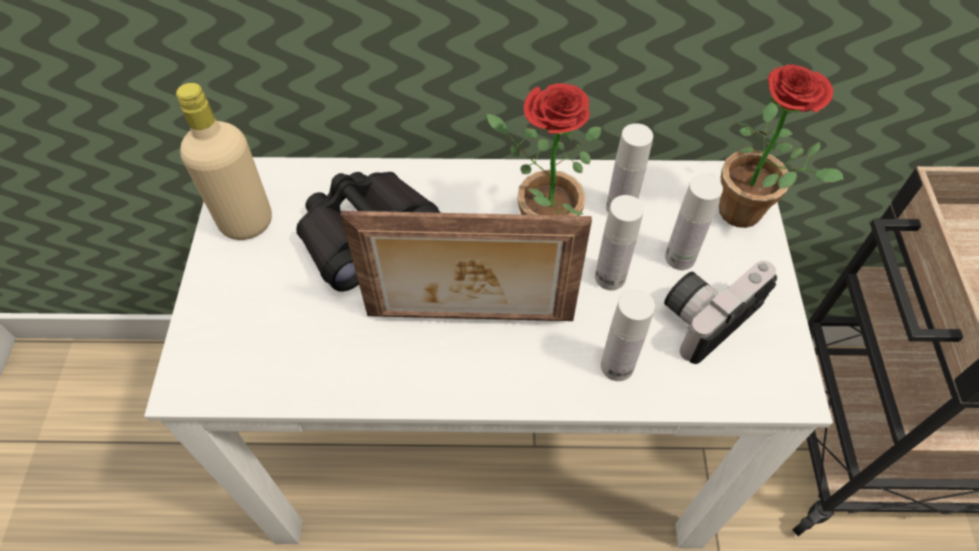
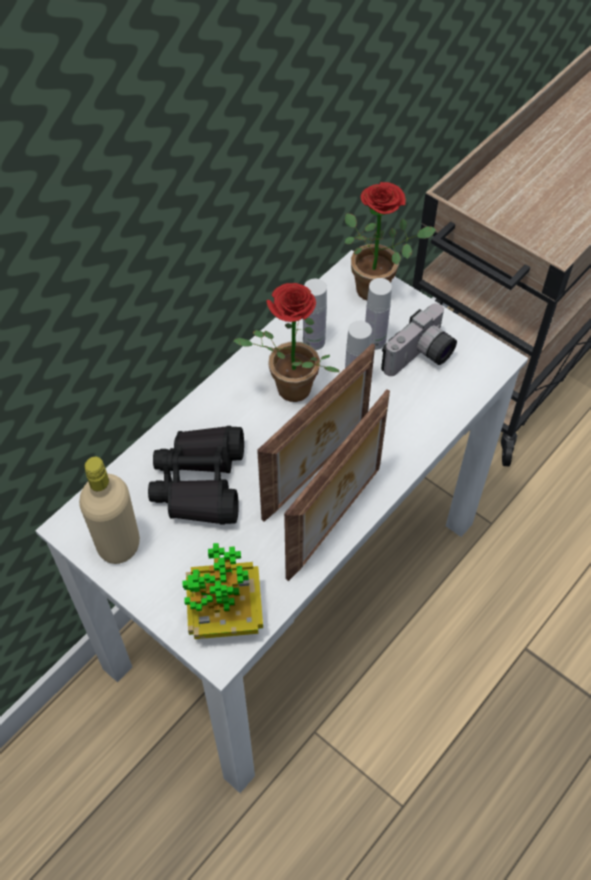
camera: 50 degrees left, 0 degrees up
(236, 357) = (225, 612): none -> potted plant
(424, 380) = (337, 521): none -> picture frame
(617, 366) = (414, 422): white bottle -> none
(706, 314) = (420, 358): camera -> camera turned 135 degrees counterclockwise

